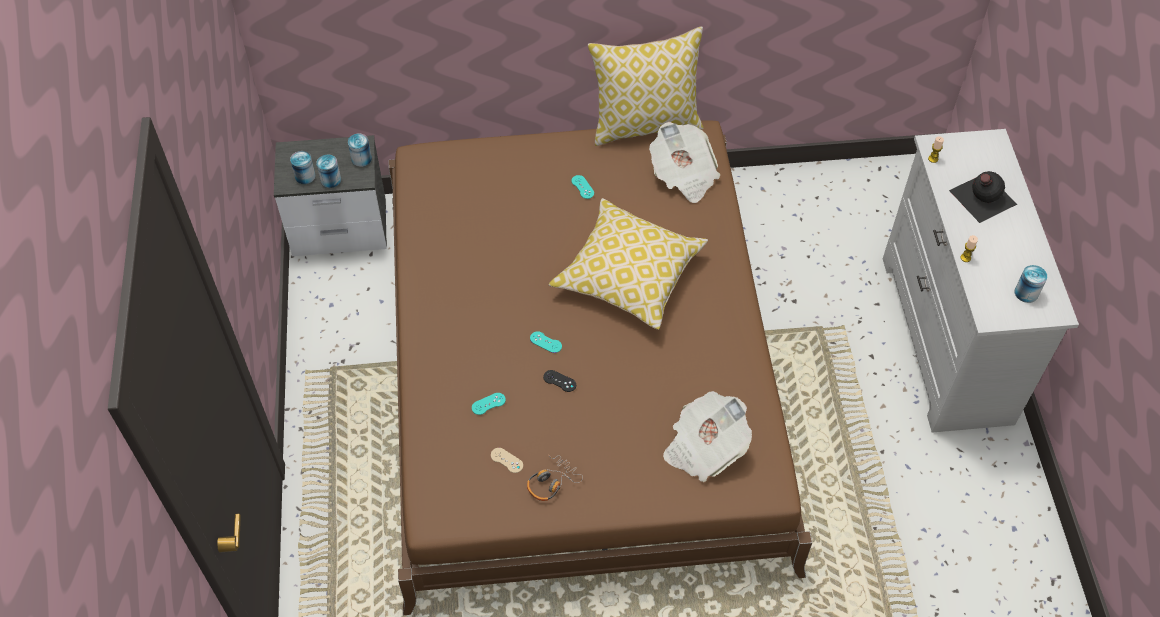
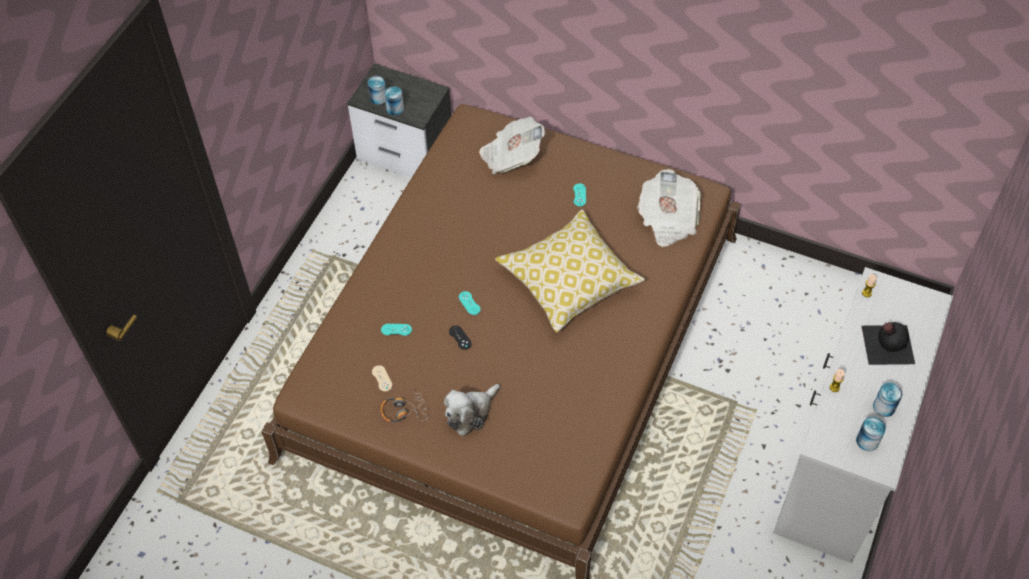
camera: 30 degrees right, 0 degrees up
(361, 159) = (428, 102): can -> can (884, 407)
(620, 451) = (471, 413): none -> plush toy
(645, 124) = (665, 165): pillow -> none
(704, 447) = (537, 442): newspaper -> newspaper (511, 156)

